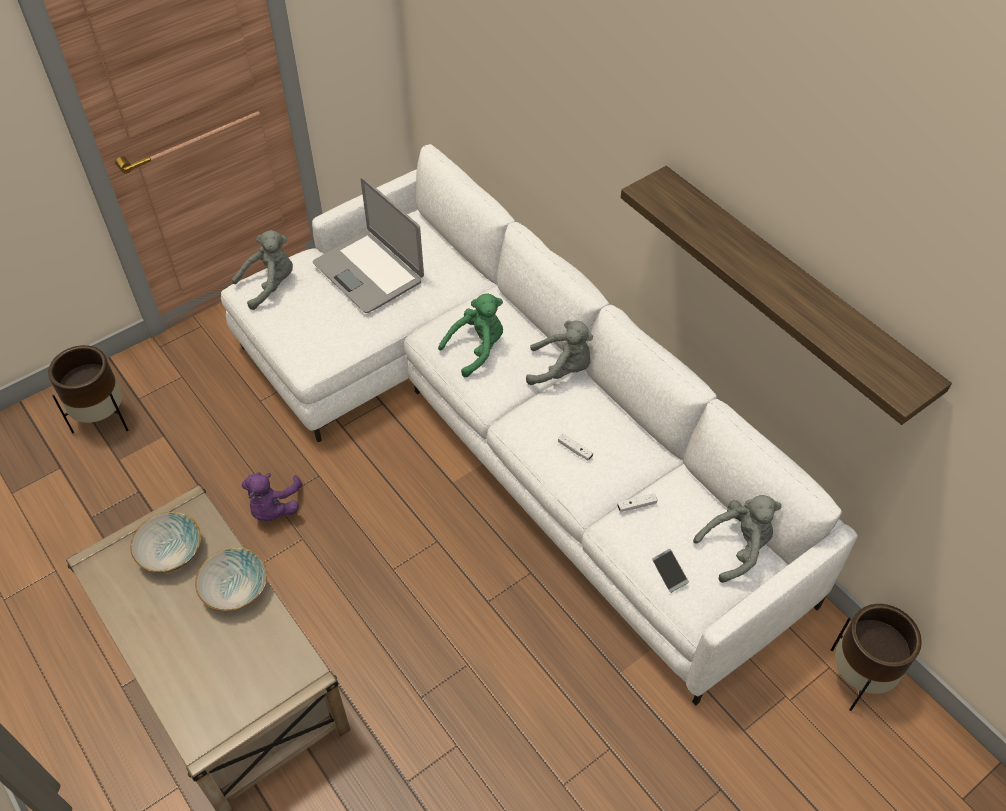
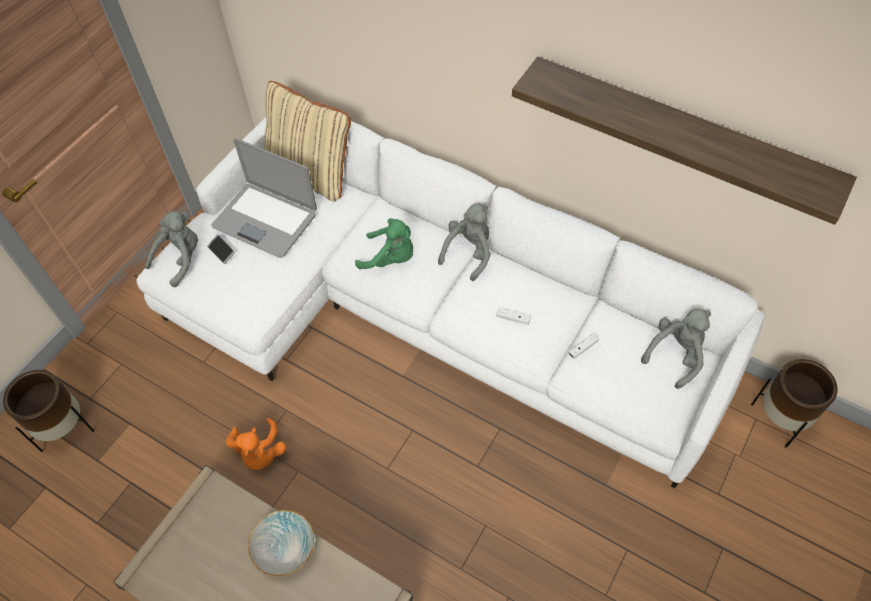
camera: 20 degrees left, 5 degrees up
(171, 552) = (210, 537): bowl -> none
(273, 508) = (260, 453): purple plush toy -> orange plush toy
(438, 241) = (311, 173): none -> beige pillow
(477, 349) = (390, 258): green plush toy -> green plush toy turned 75 degrees clockwise
(562, 369) = (469, 253): grey plush toy -> grey plush toy turned 45 degrees counterclockwise
(669, 572) = (634, 395): phone -> phone (222, 251)

